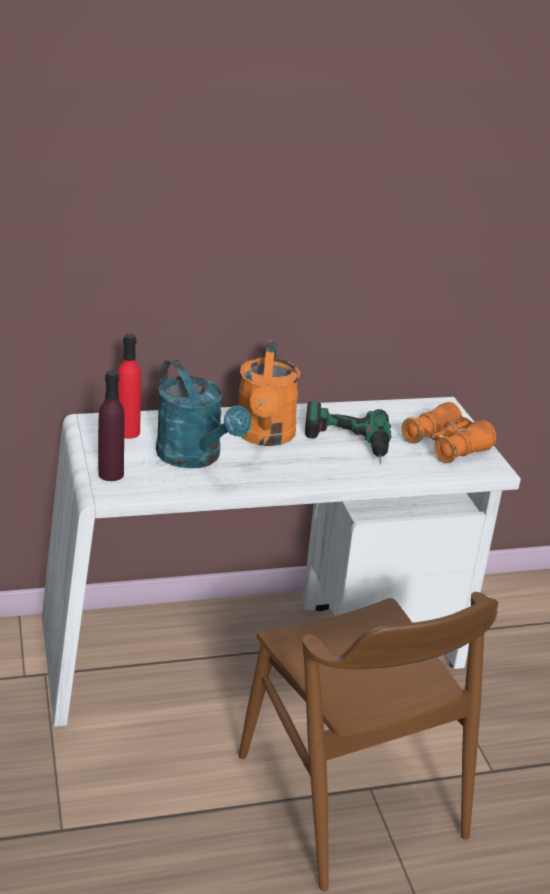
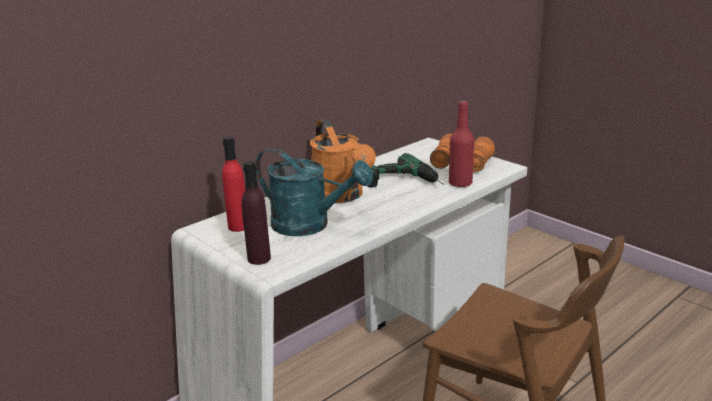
camera: 25 degrees left, 5 degrees down
(411, 469) = (460, 183): none -> red bottle

